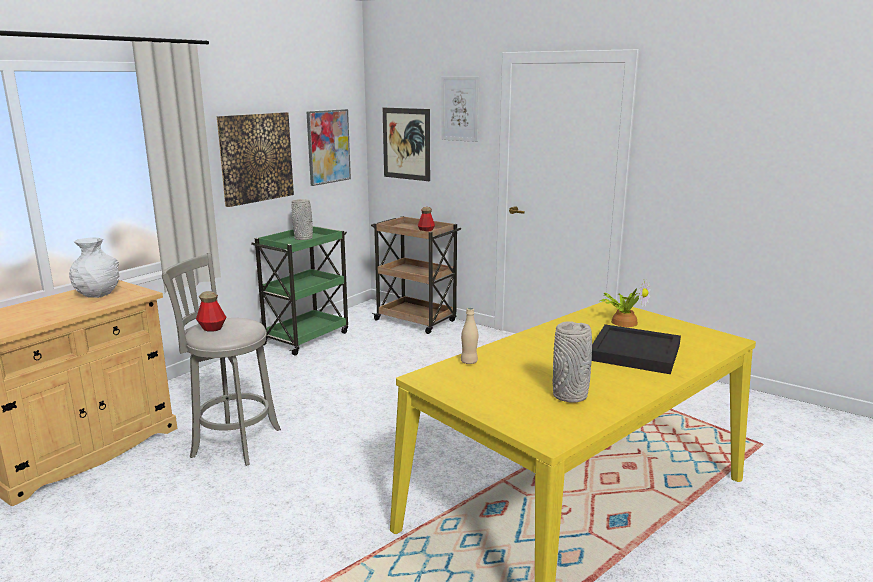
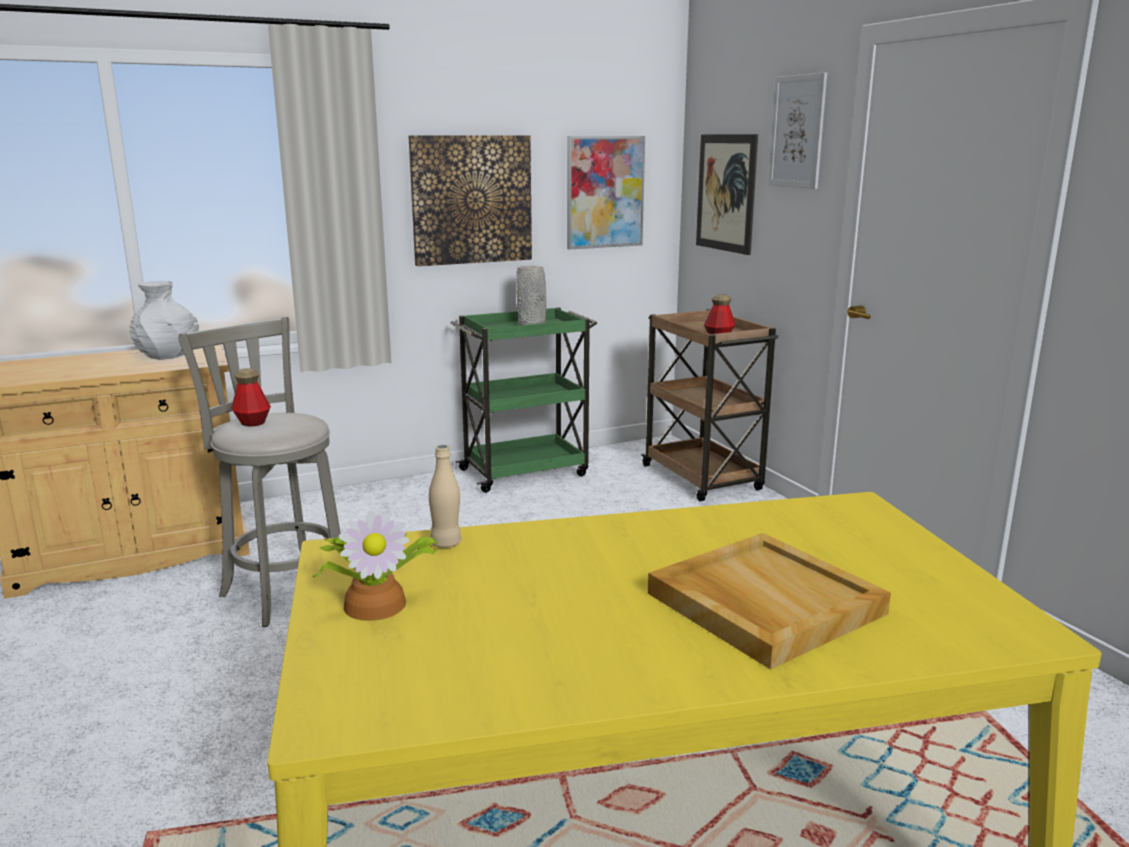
camera: 30 degrees right, 0 degrees up
(570, 395) = (503, 652): grey vase -> none
(623, 321) = (838, 538): potted plant -> potted plant (377, 602)
(633, 352) = (762, 603): black tray -> beige tray

